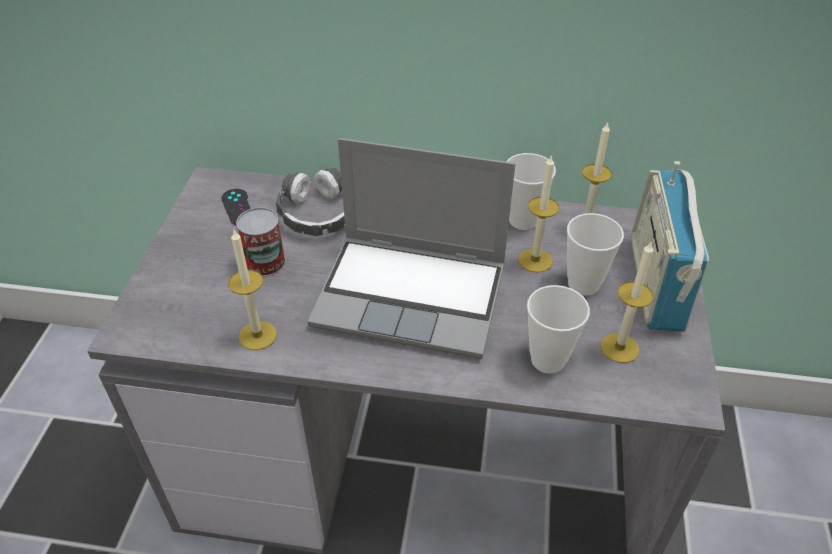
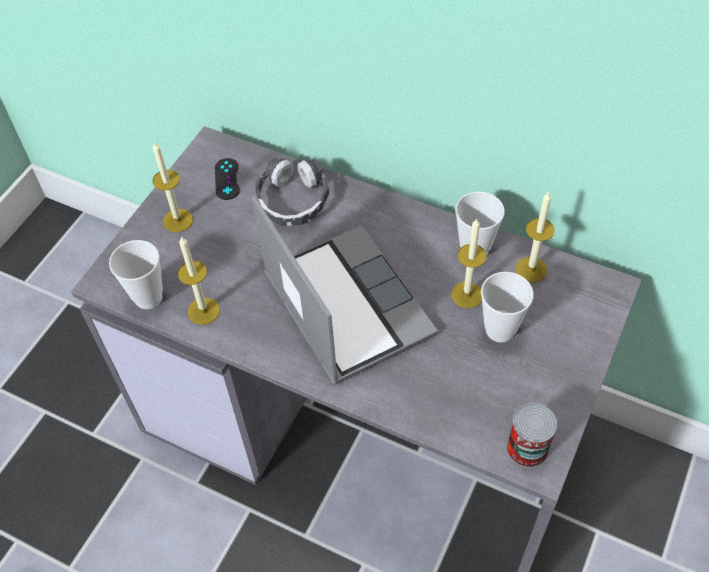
camera: 20 degrees right, 10 degrees up
(265, 262) = (231, 241): can -> can (527, 448)
(413, 296) = (344, 305): laptop -> laptop turned 150 degrees counterclockwise
(548, 360) = (434, 395): cup -> cup (148, 297)
(619, 348) = (502, 400): candle -> candle (178, 220)
(655, 283) = (568, 345): radio -> none

